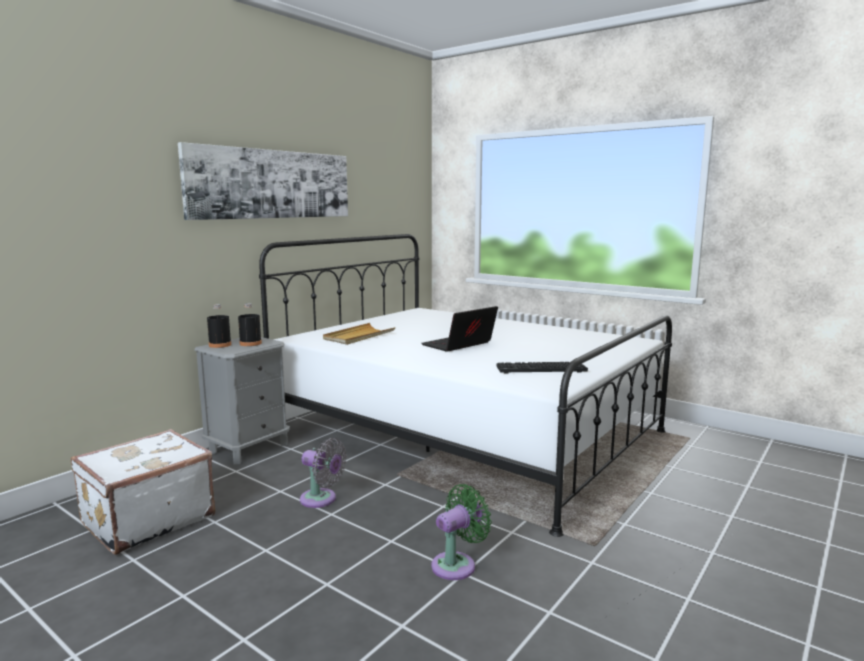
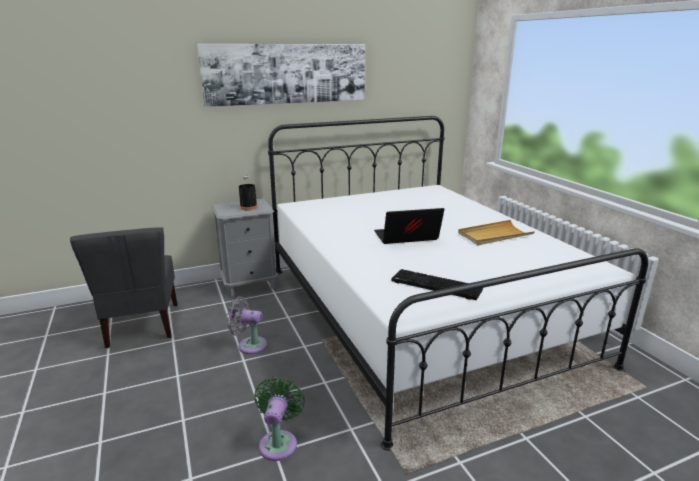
camera: 30 degrees right, 10 degrees up
(146, 519) = (142, 325): white suitcase -> grey chair
(220, 345) = (228, 205): black bottle -> none
(321, 500) = (249, 345): grey fan -> grey fan turned 135 degrees clockwise
(359, 336) = (340, 212): beige tray -> beige tray (494, 235)
(457, 564) = (279, 442): green fan -> green fan turned 75 degrees counterclockwise

